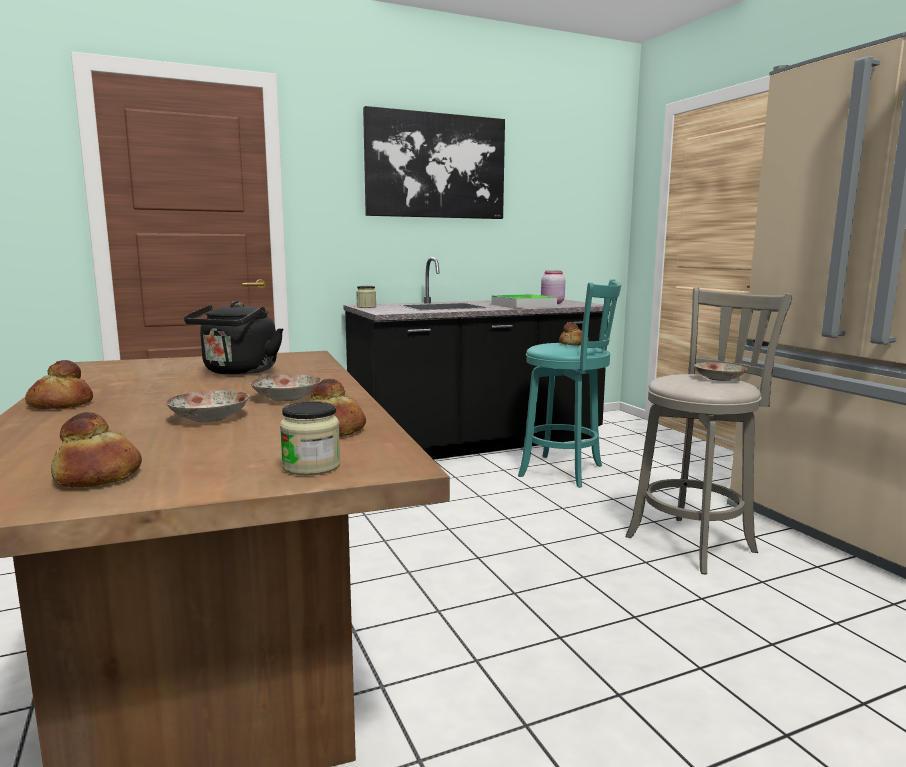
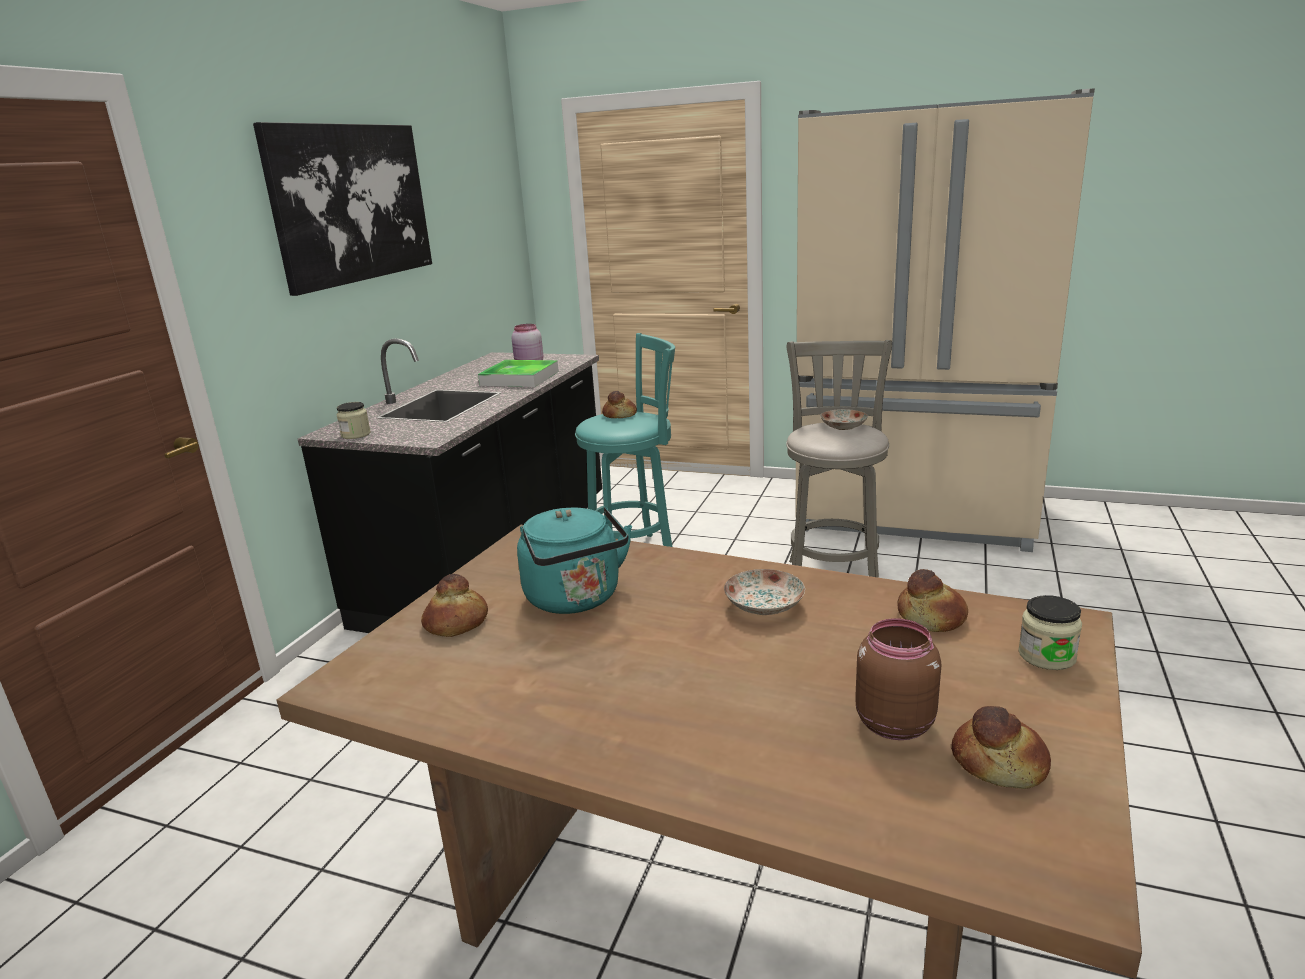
camera: 45 degrees left, 10 degrees up
(60, 404) = (616, 746): bread -> bread (456, 623)
(140, 444) = (893, 722): none -> brown jar
(209, 417) = (809, 664): plate -> none
(238, 372) = (576, 599): black kettle -> turquoise kettle

